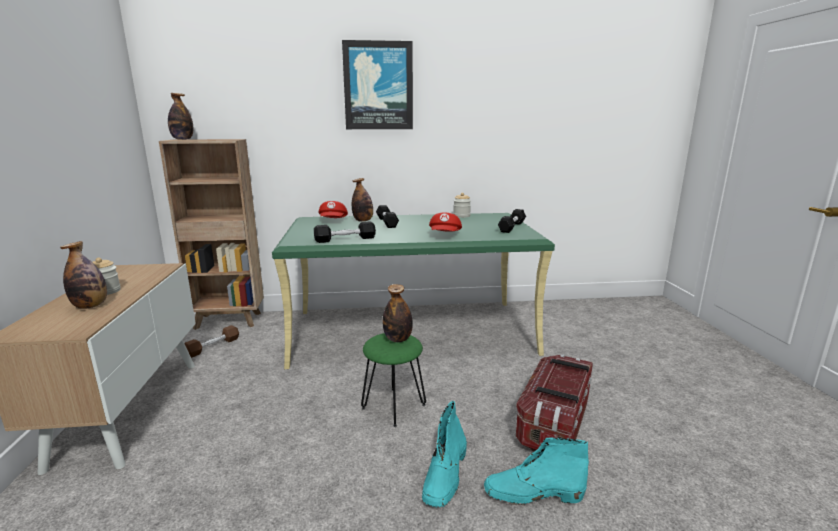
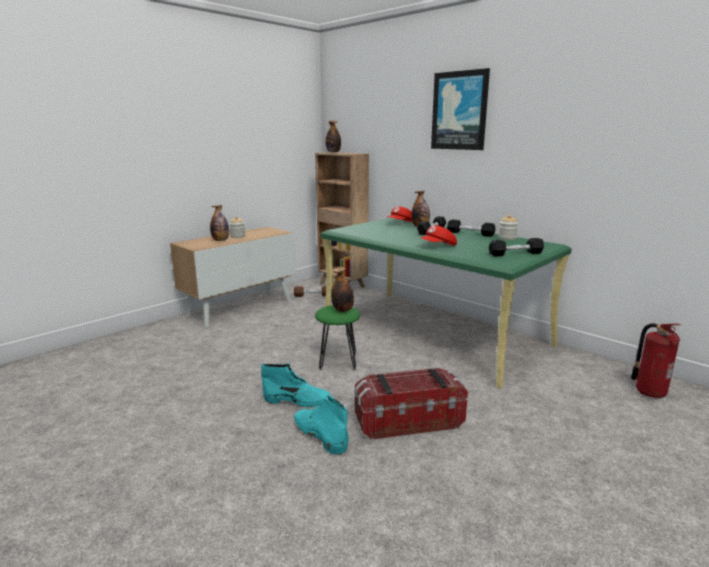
camera: 50 degrees right, 0 degrees up
(345, 239) = (369, 234): black dumbbell -> black dumbbell (470, 233)
(445, 476) = (298, 401): turquoise boot -> turquoise boot turned 150 degrees counterclockwise
(599, 313) = (649, 392): none -> fire extinguisher

